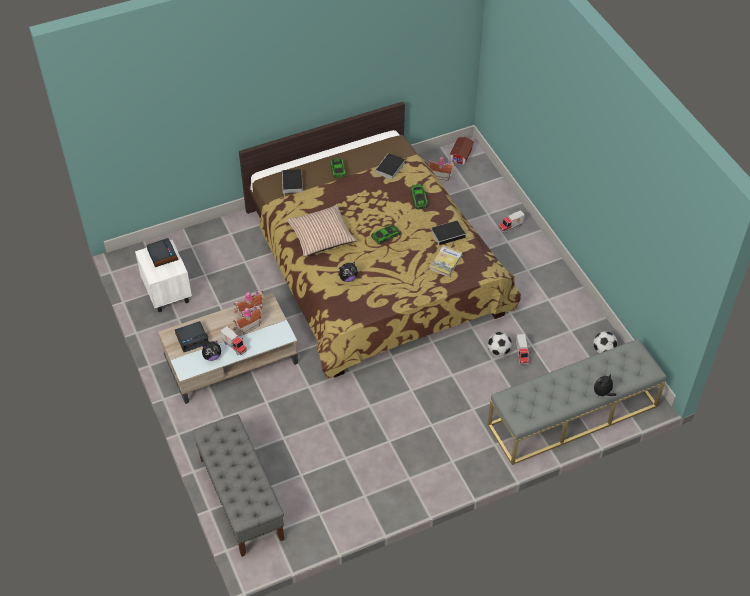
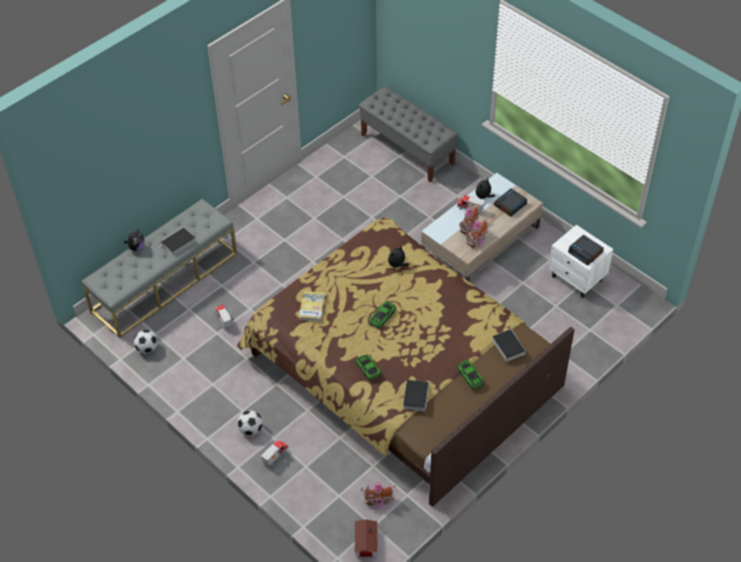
camera: 160 degrees right, 0 degrees up
(321, 236) = (445, 298): pillow -> none
(449, 234) = (321, 338): book -> book (177, 243)
(498, 351) = (246, 318): football -> football (251, 429)

